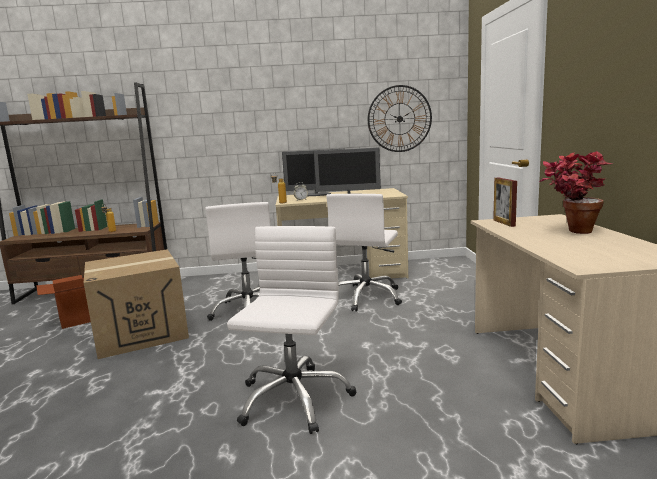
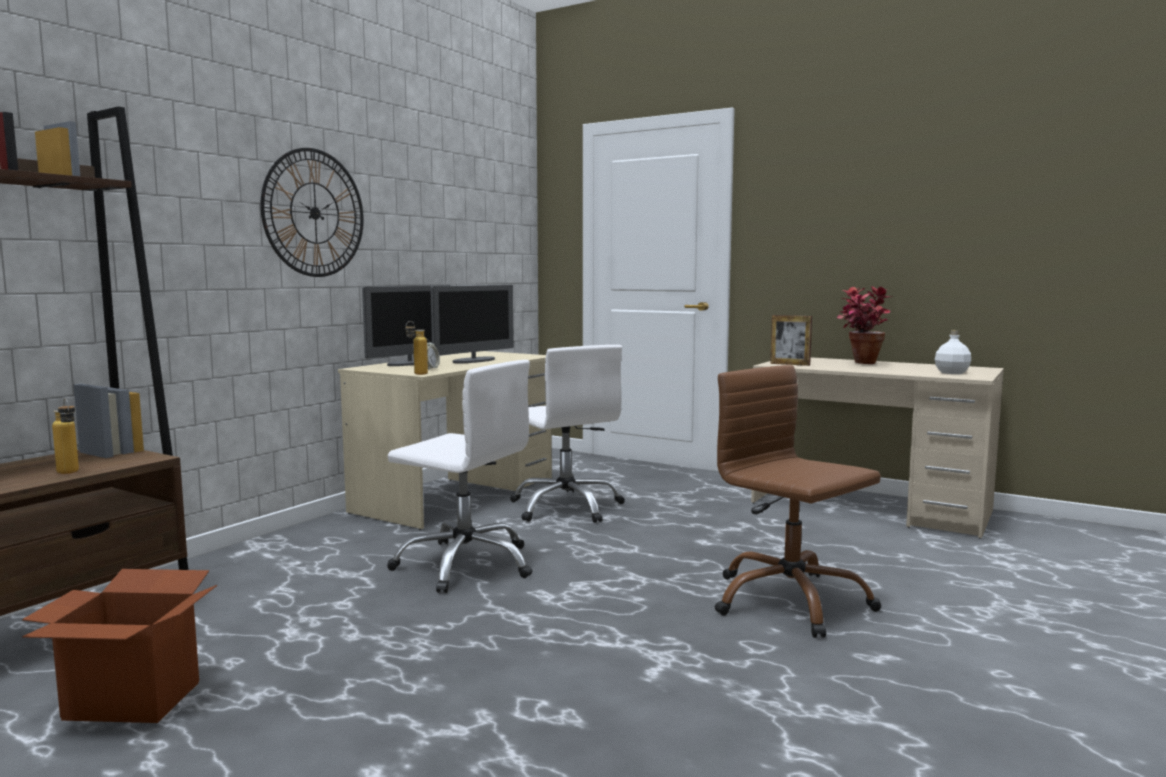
camera: 55 degrees left, 5 degrees down
(141, 332) = (380, 648): cardboard box -> none
(293, 399) = (789, 601): white office chair -> brown office chair
(399, 119) = (478, 245): wall clock -> wall clock (314, 213)
(595, 257) = (952, 373): none -> white bottle

